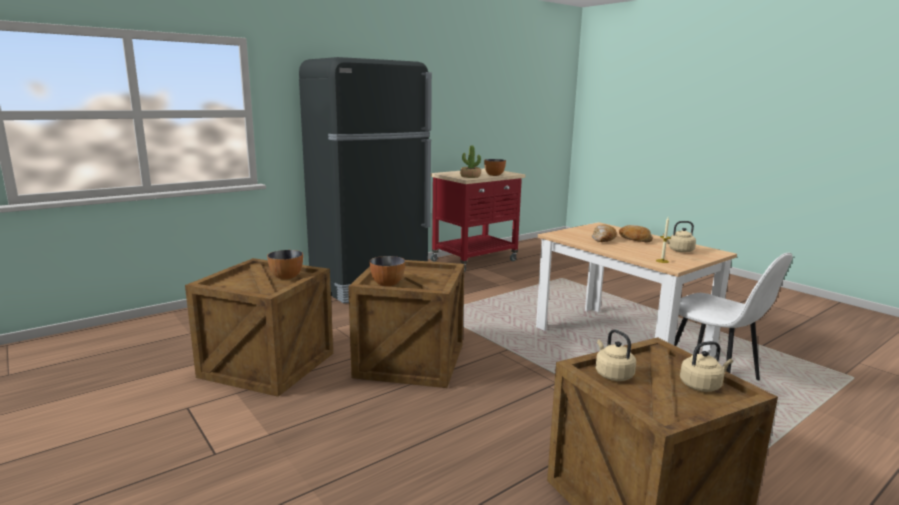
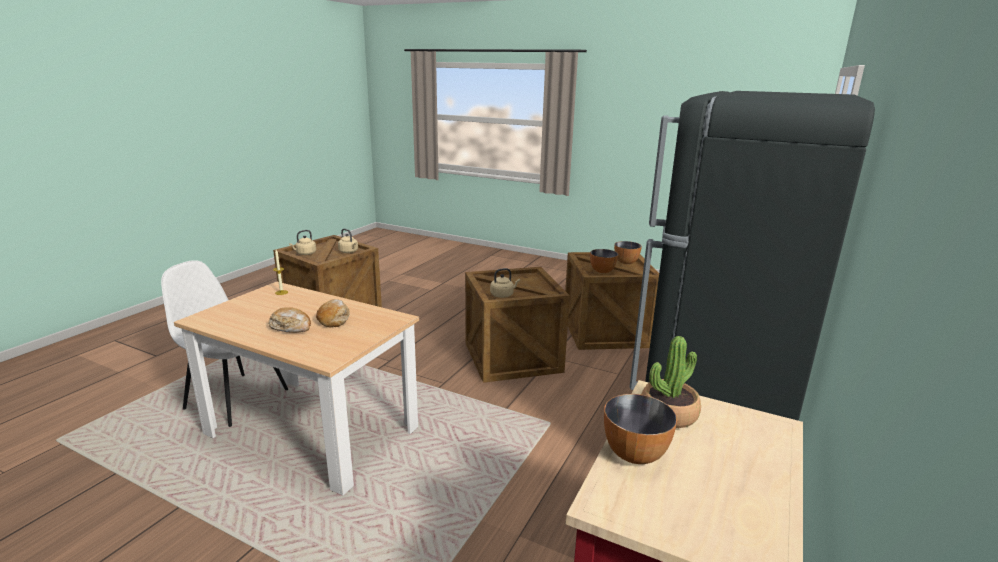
camera: 155 degrees right, 5 degrees up
(387, 284) = (522, 278): bowl -> bowl (626, 262)
(679, 250) = (247, 313): beige kettle -> beige kettle (503, 295)

